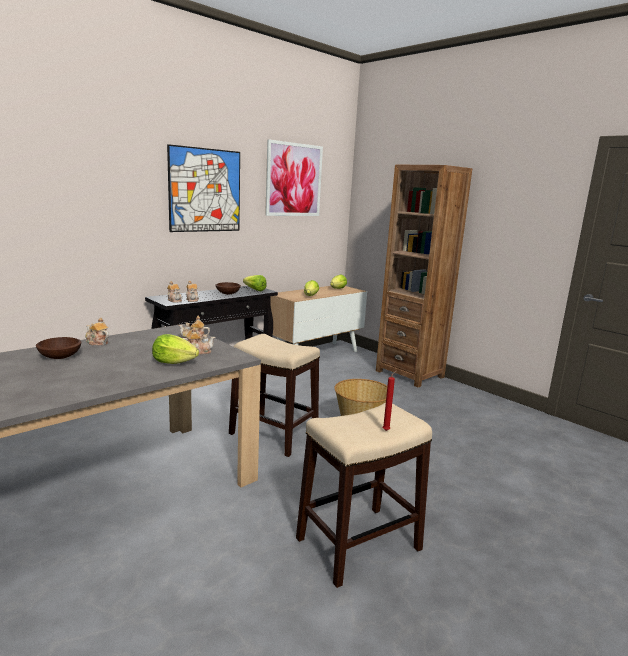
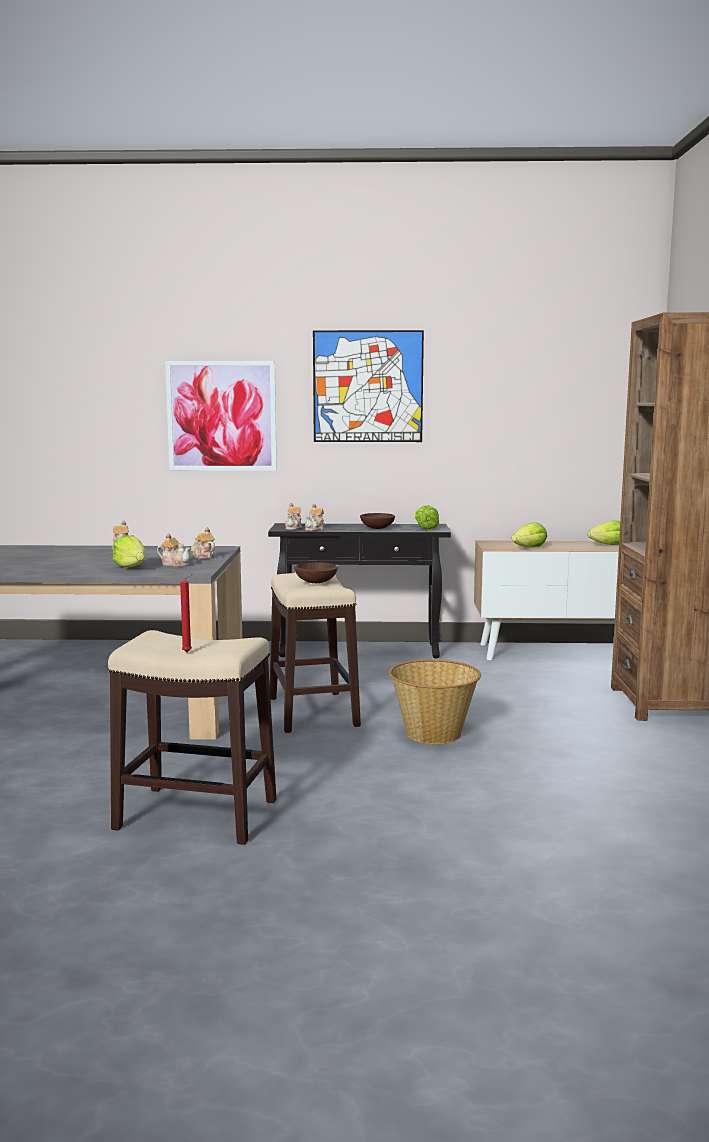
camera: 45 degrees right, 5 degrees down
(59, 357) = (67, 552): brown bowl -> brown bowl (315, 582)
(294, 180) = (527, 364): picture -> picture (221, 416)

